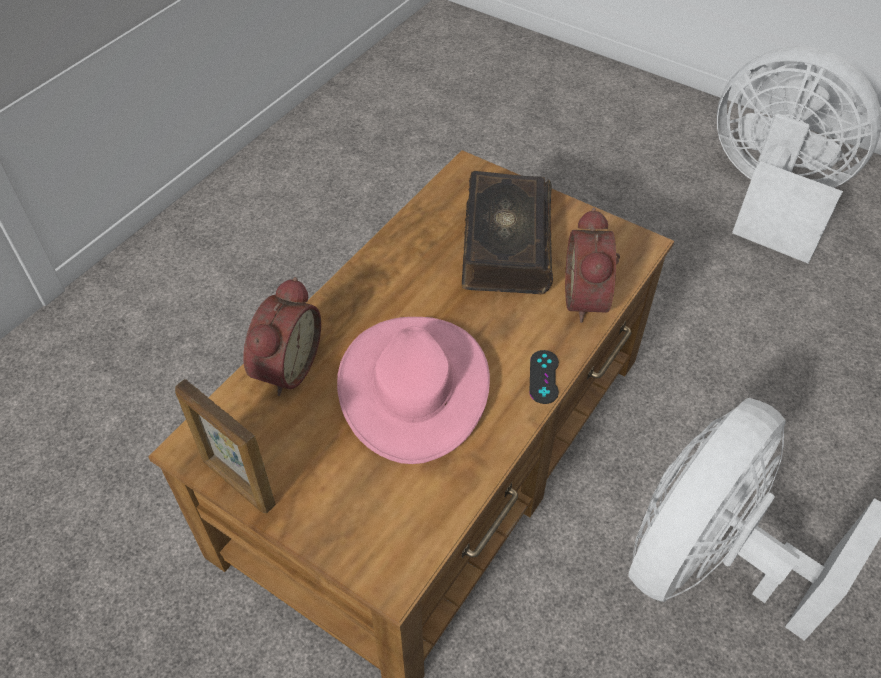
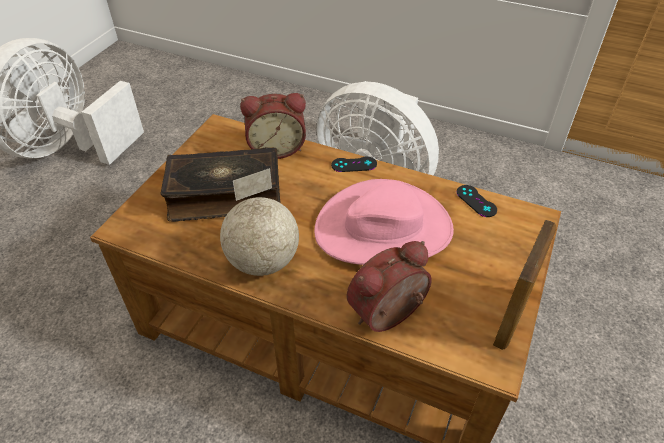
camera: 100 degrees left, 5 degrees down
(284, 366) = (389, 316): alarm clock -> alarm clock turned 45 degrees counterclockwise
(391, 272) = (264, 261): none -> globe
(442, 509) = (476, 201): none -> black game controller

